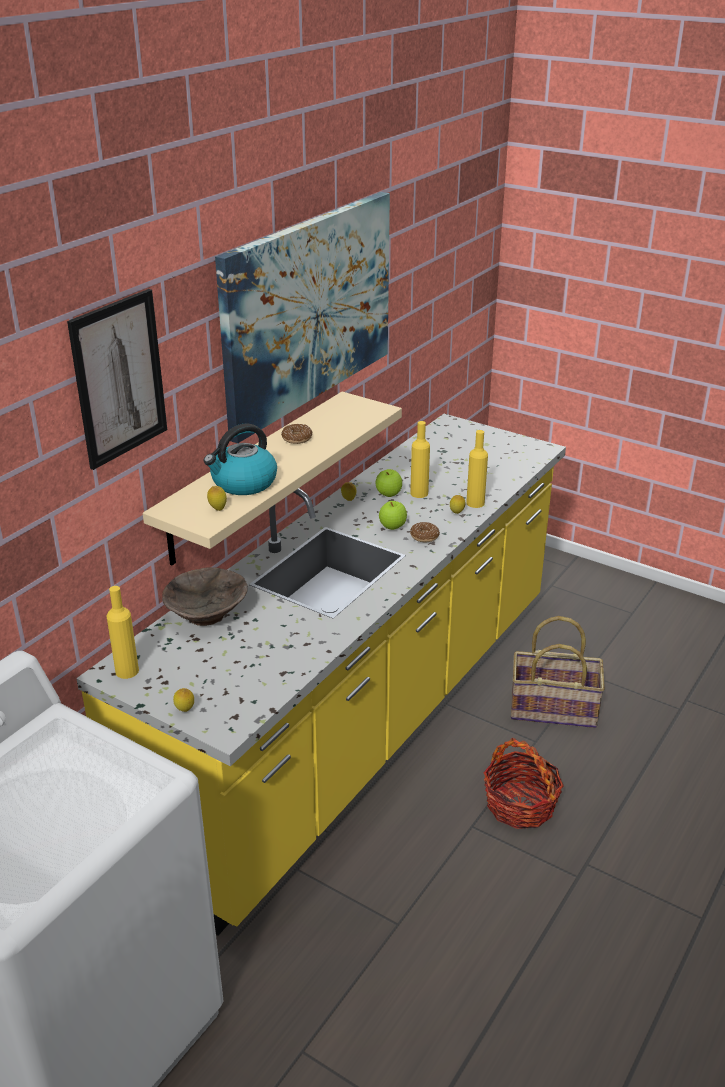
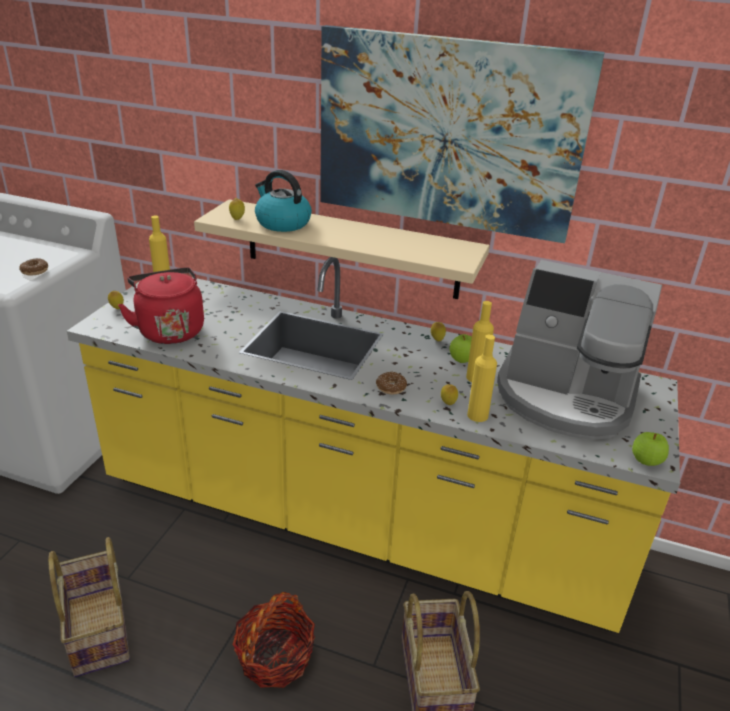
camera: 75 degrees right, 0 degrees up
(119, 379) = (216, 83): picture -> none
(207, 614) = (234, 300): brown bowl -> none
(263, 666) = (169, 330): none -> red kettle
(297, 438) = (373, 234): donut -> donut (35, 271)
(392, 527) = (400, 368): apple -> apple (646, 461)
(457, 461) = (566, 397): none -> coffee machine
(467, 947) = (100, 629): none -> basket

